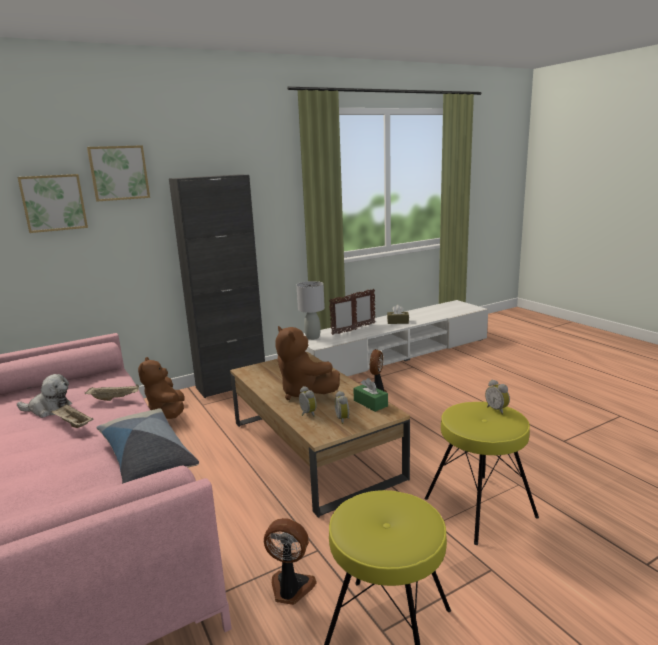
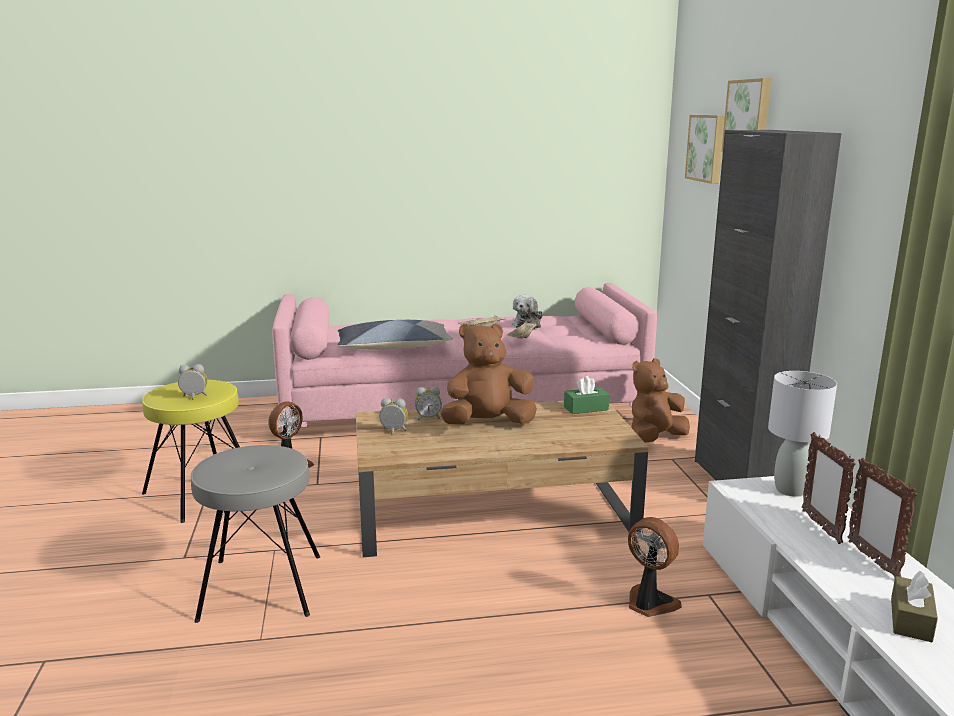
camera: 110 degrees right, 0 degrees up
(167, 413) = (654, 439): brown plush toy -> brown plush toy turned 45 degrees counterclockwise
(370, 403) = (415, 452): green tissue box -> green tissue box (586, 408)
(480, 507) = (260, 587): yellow stool -> grey stool
(497, 410) = (252, 476): alarm clock -> alarm clock (194, 397)

